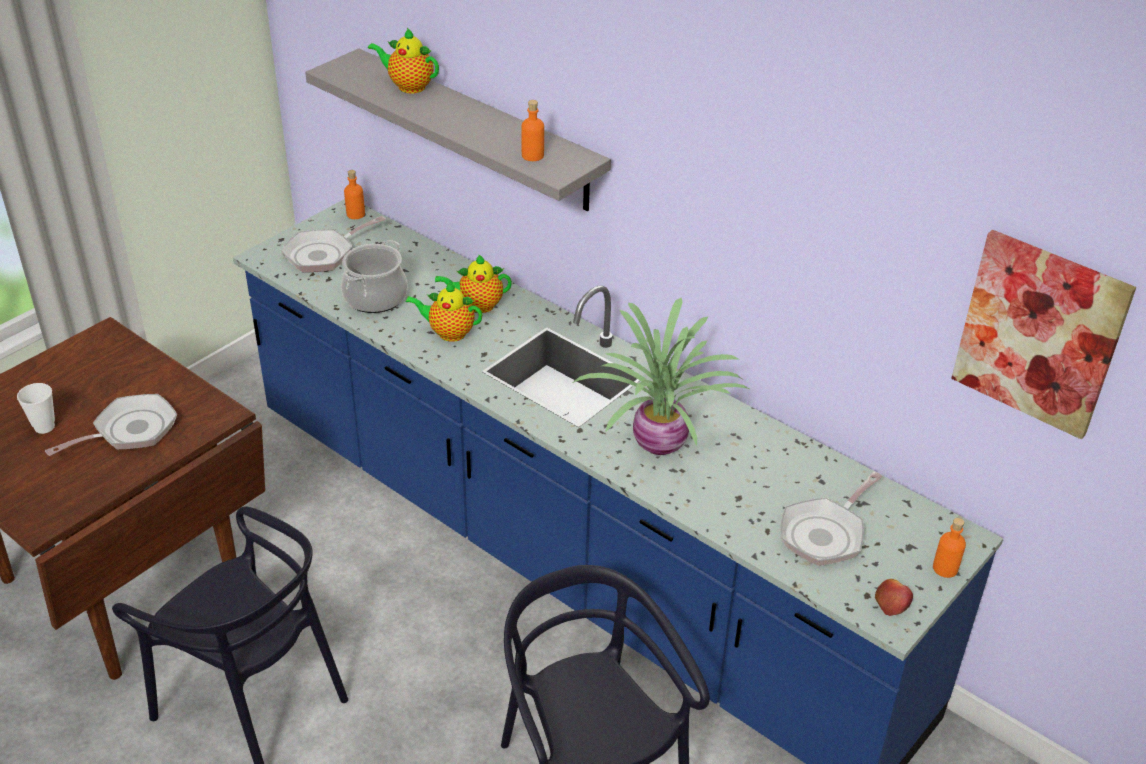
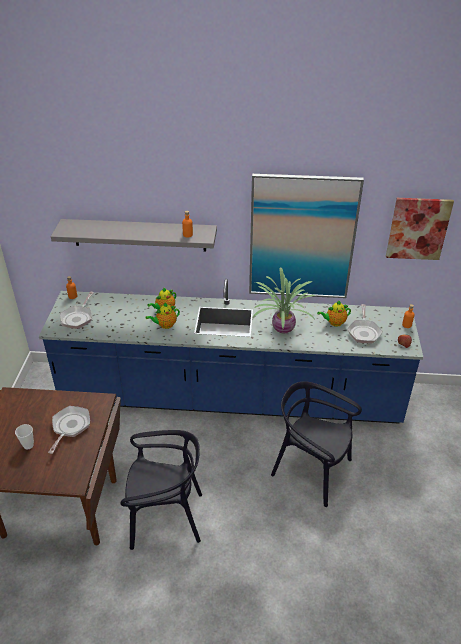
camera: 35 degrees left, 0 degrees up
(375, 297) = (120, 325): cooking pot -> none
(408, 86) = (103, 226): teapot -> teapot (334, 323)
(774, 255) = (302, 238): none -> picture

